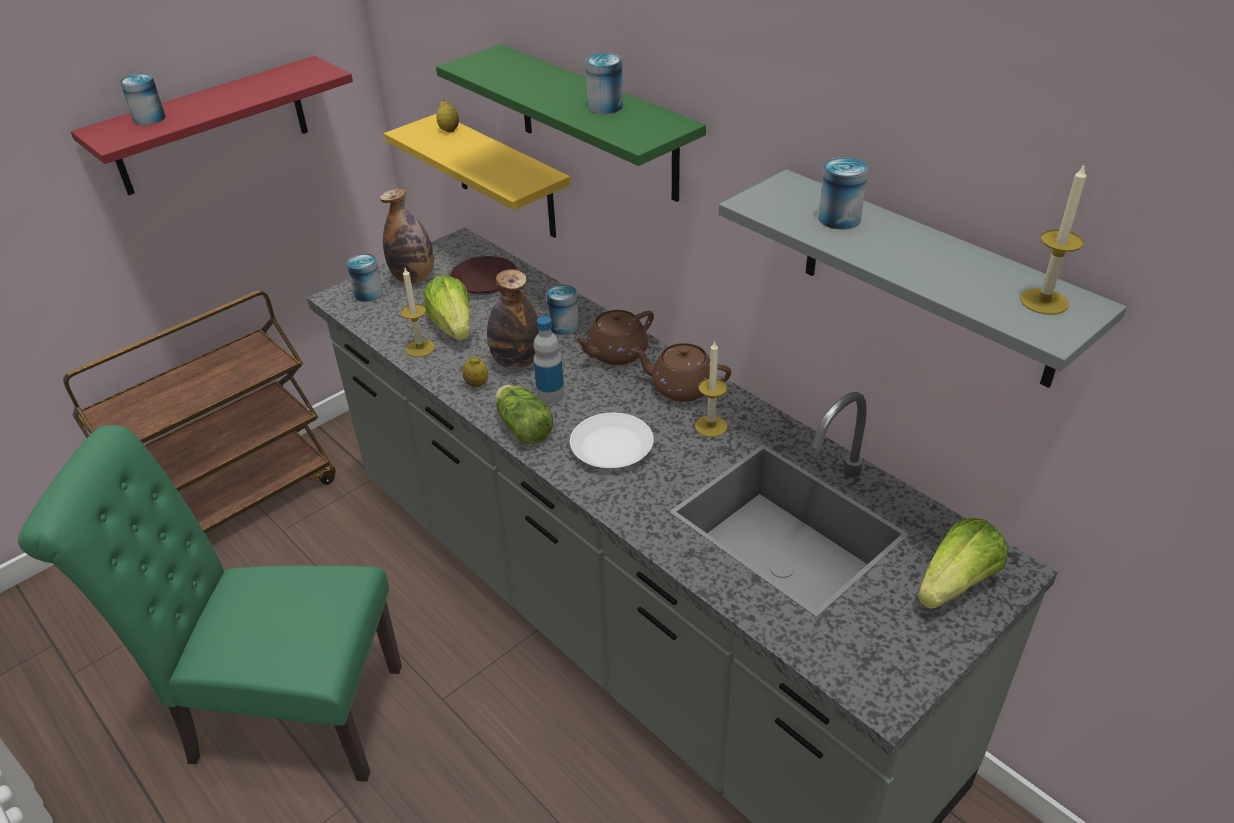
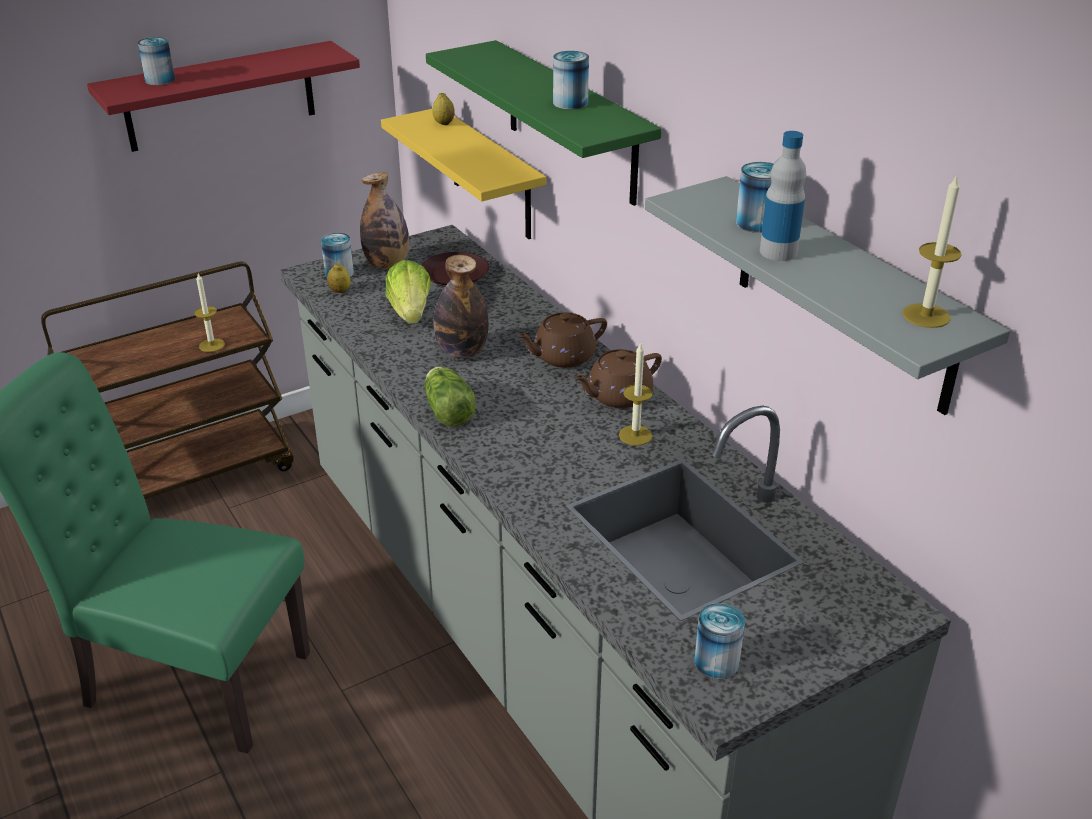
camera: 10 degrees right, 5 degrees down
(420, 348) = (372, 328): candle -> candle (212, 345)
(476, 384) = (416, 366): lemon -> lemon (340, 291)
(550, 394) = (485, 385): bottle -> bottle (778, 252)
(564, 326) = (519, 326): can -> can (716, 662)
(612, 447) = (530, 440): white plate -> none
(681, 387) = (617, 396): brown teapot -> brown teapot turned 60 degrees counterclockwise
(956, 584) = (837, 614): lettuce -> none

